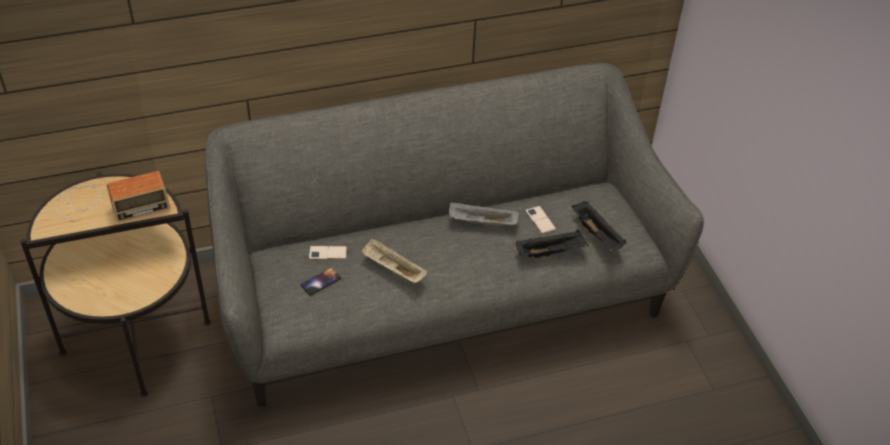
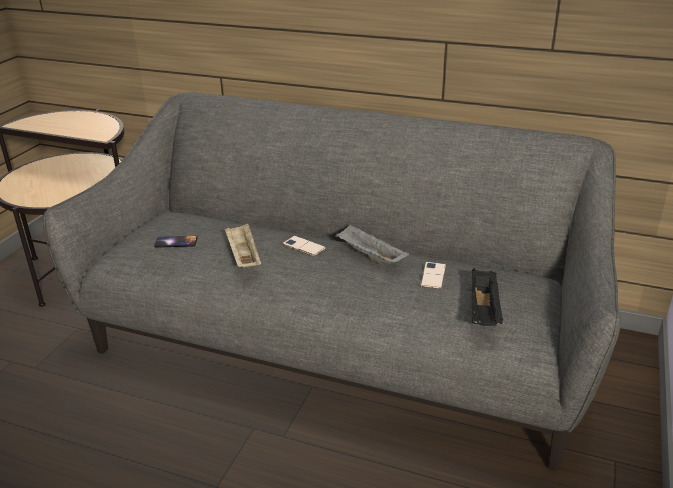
camera: 40 degrees right, 15 degrees down
(109, 202) = (76, 124): radio -> none
(328, 253) = (209, 227): phone -> phone (304, 246)
(551, 252) = (413, 304): black tray -> none

